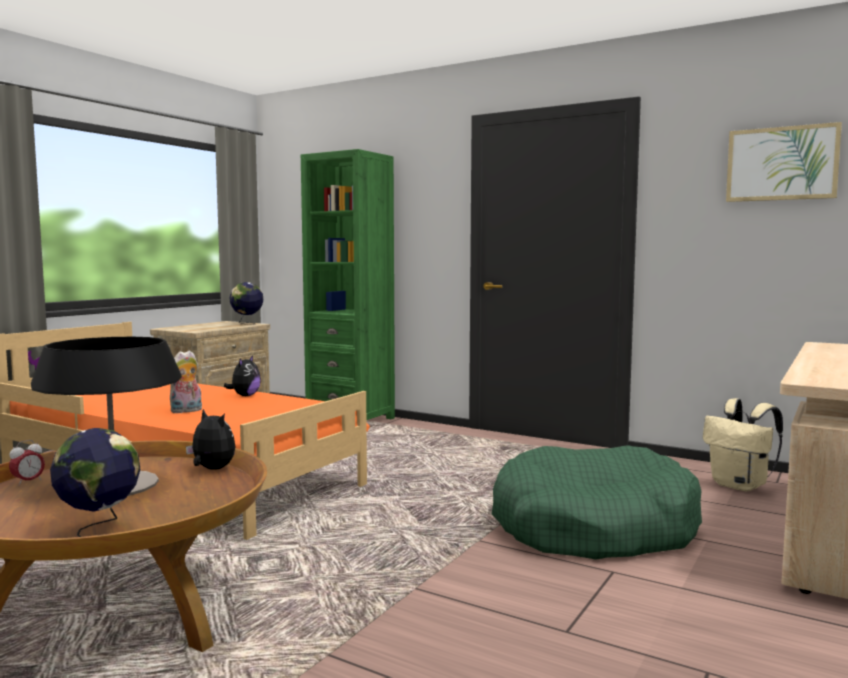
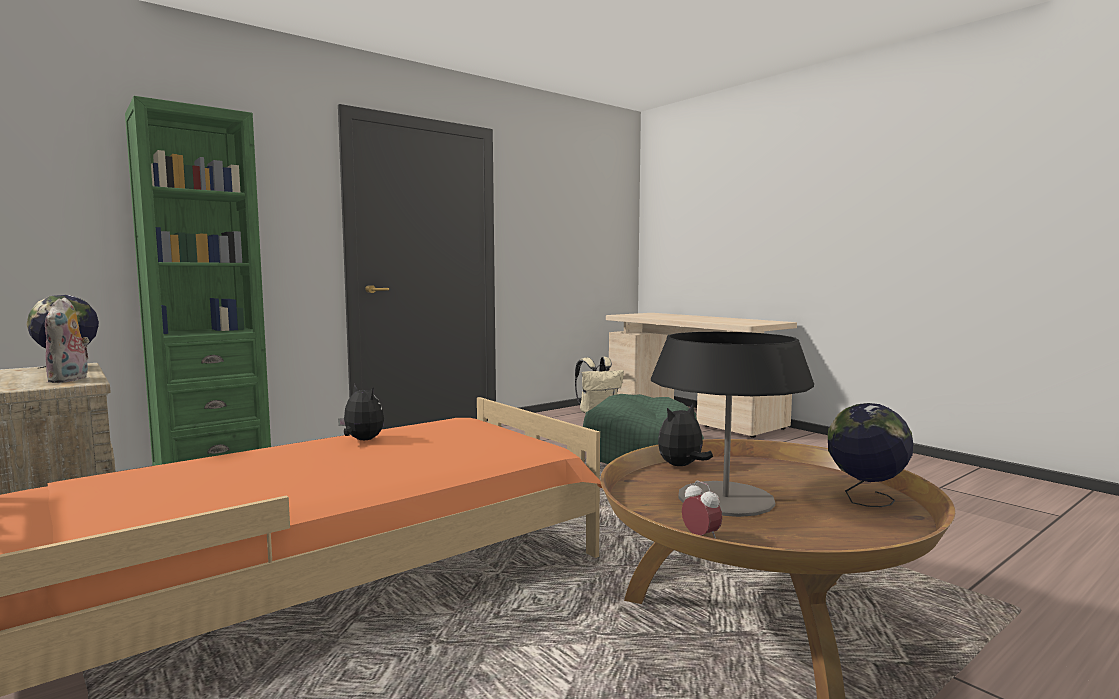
camera: 70 degrees left, 0 degrees up
(185, 411) = (416, 464): plush toy -> plush toy (70, 379)
(781, 164) = (574, 198): picture -> none

